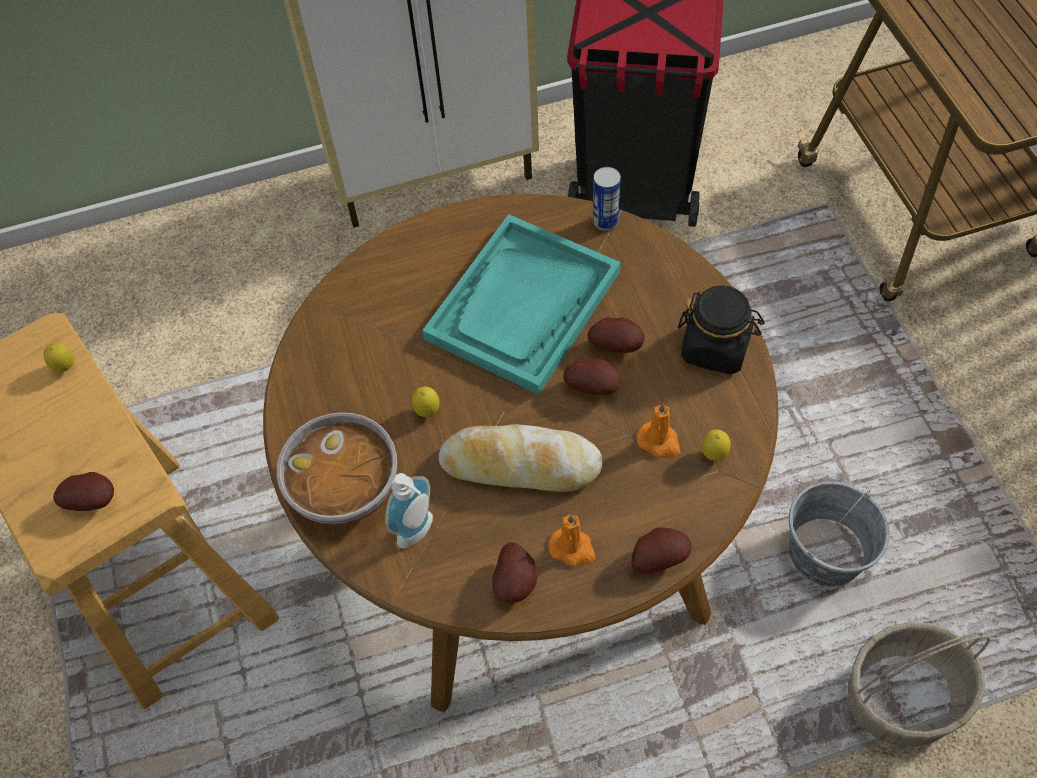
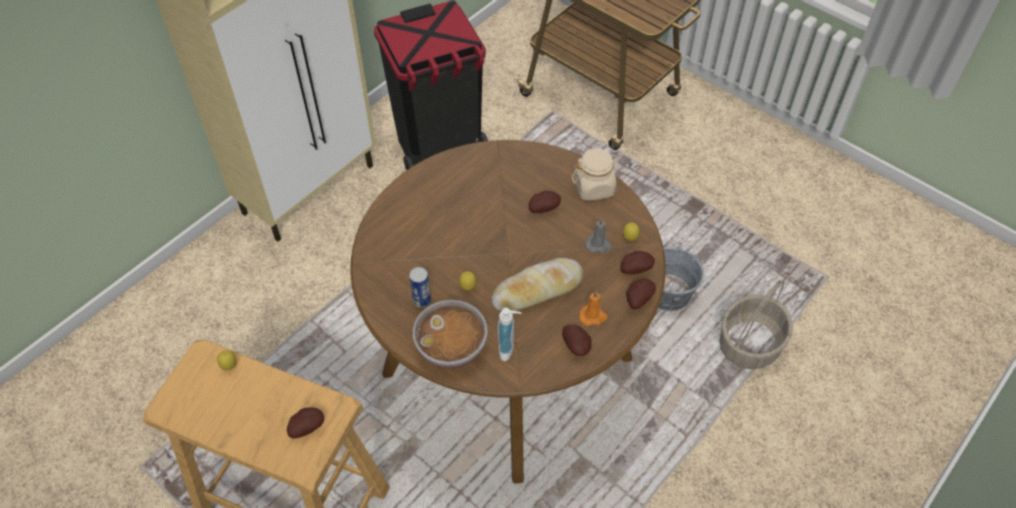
camera: 35 degrees left, 5 degrees down
(523, 306) = (480, 211): turquoise tray -> none
(593, 385) = (546, 234): potato -> potato (635, 269)
(605, 222) = (492, 149): can -> can (422, 301)
(659, 441) = (599, 245): orange candle -> grey candle
(716, 347) = (594, 187): black jar -> beige jar

